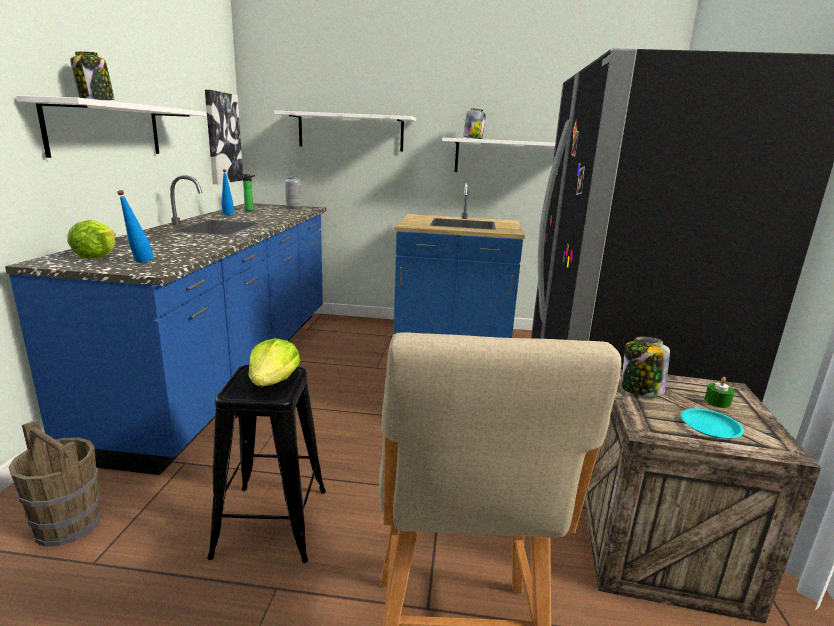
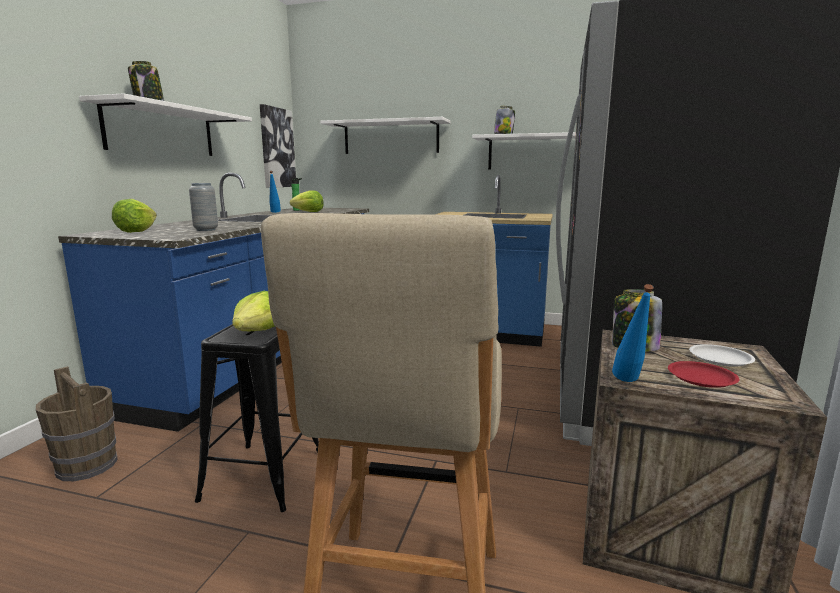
camera: 10 degrees right, 5 degrees down
(139, 263) = (167, 234): blue bottle -> blue bottle (629, 383)
(265, 214) = (309, 212): none -> lettuce
(294, 208) = (338, 209): grey vase -> grey vase (206, 230)
(709, 427) = (700, 378): turquoise plate -> red plate
(717, 402) = (721, 359): green candle -> white plate

